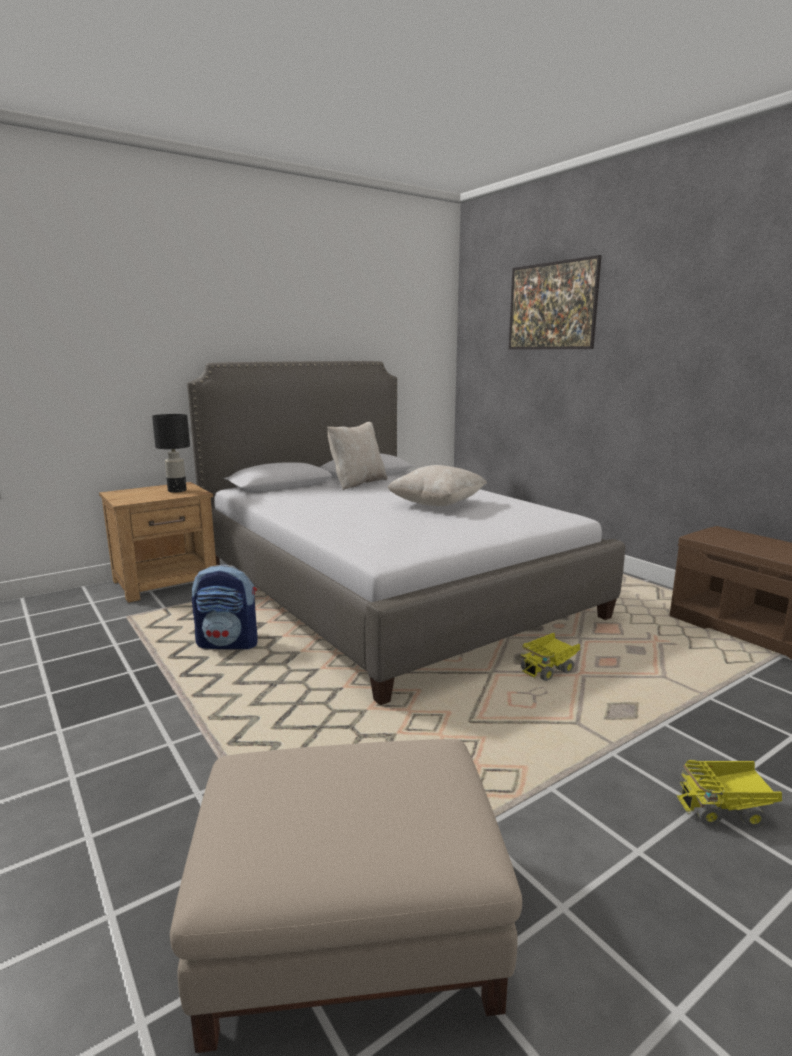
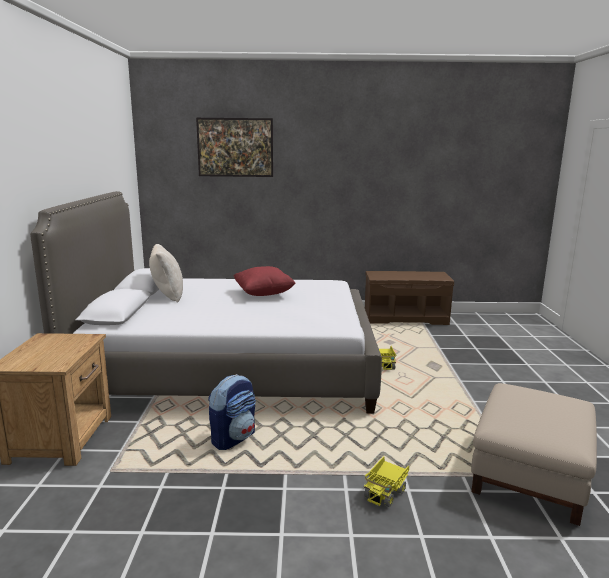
camera: 55 degrees left, 0 degrees up
(176, 491) = (63, 342): black table lamp -> none
(437, 505) = (264, 294): beige pillow -> red pillow
(724, 810) = (508, 378): toy truck -> toy truck (385, 492)

